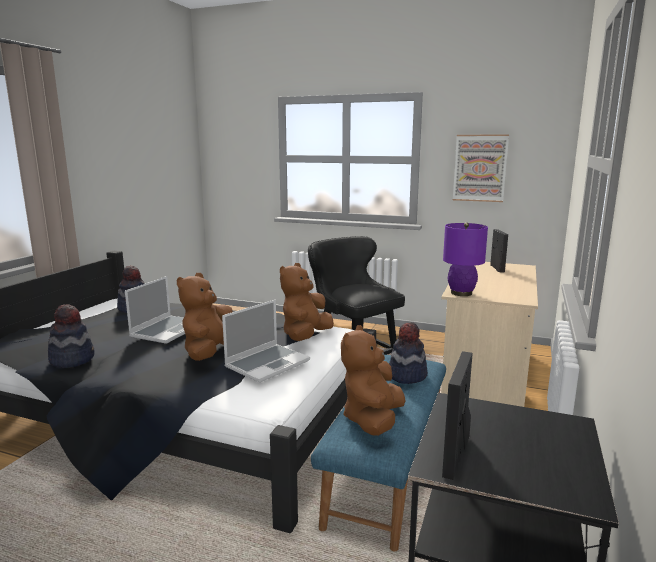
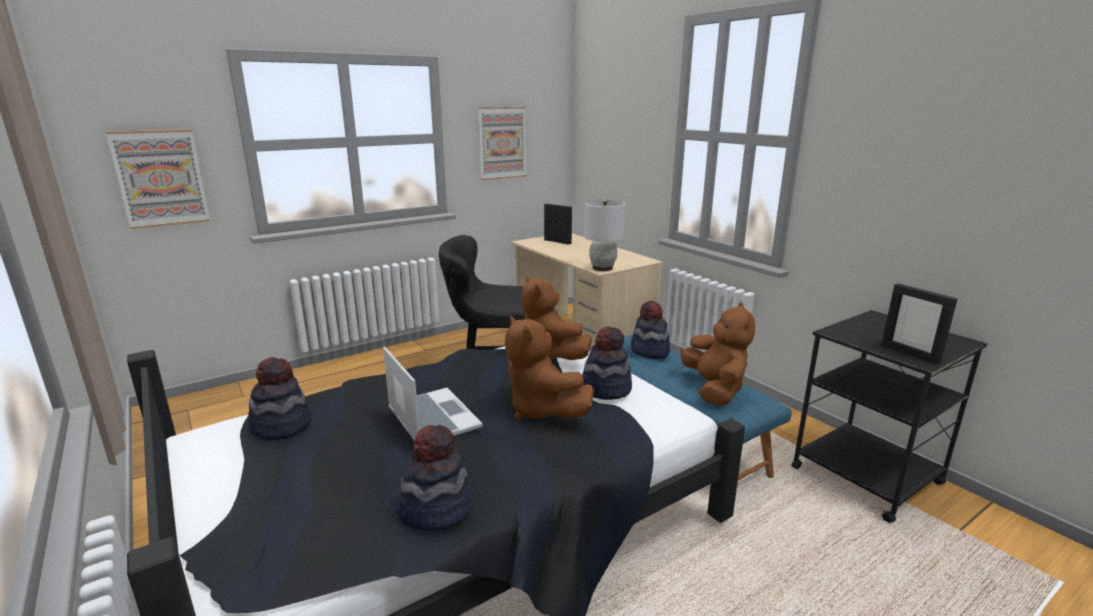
camera: 55 degrees left, 5 degrees up
(238, 174) = (161, 178): none -> picture
(267, 363) = (605, 389): laptop -> hat
(372, 420) = (714, 389): brown plush toy -> brown plush toy turned 150 degrees counterclockwise
(461, 293) = (602, 268): purple table lamp -> white table lamp

